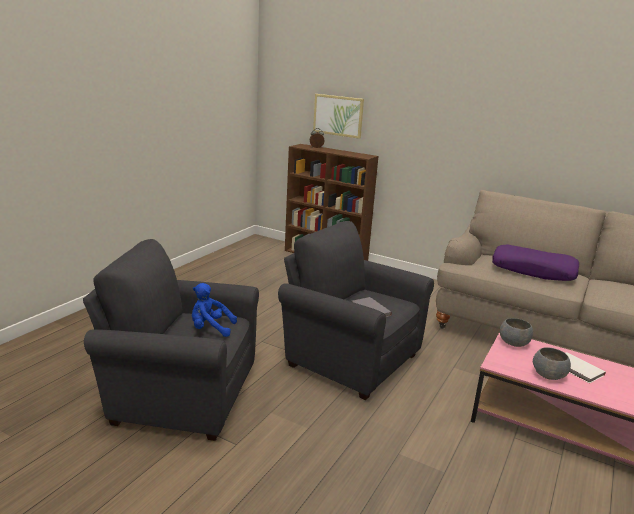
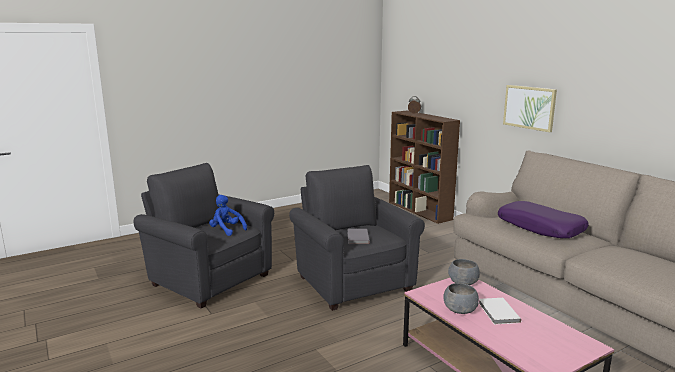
camera: 30 degrees right, 5 degrees down
(338, 115) = (432, 85): picture -> picture (529, 107)

